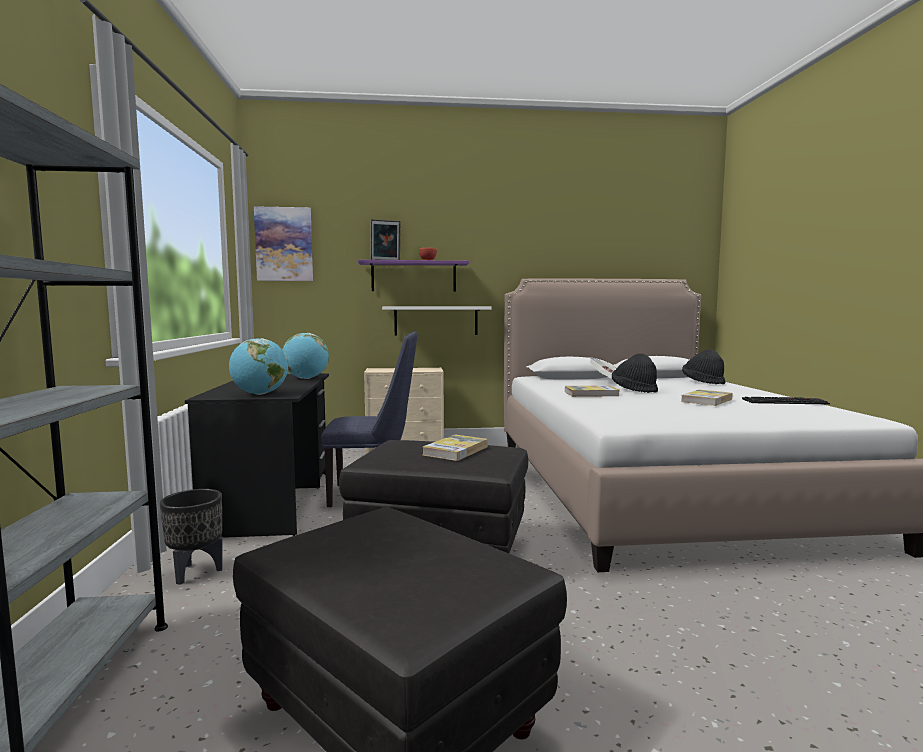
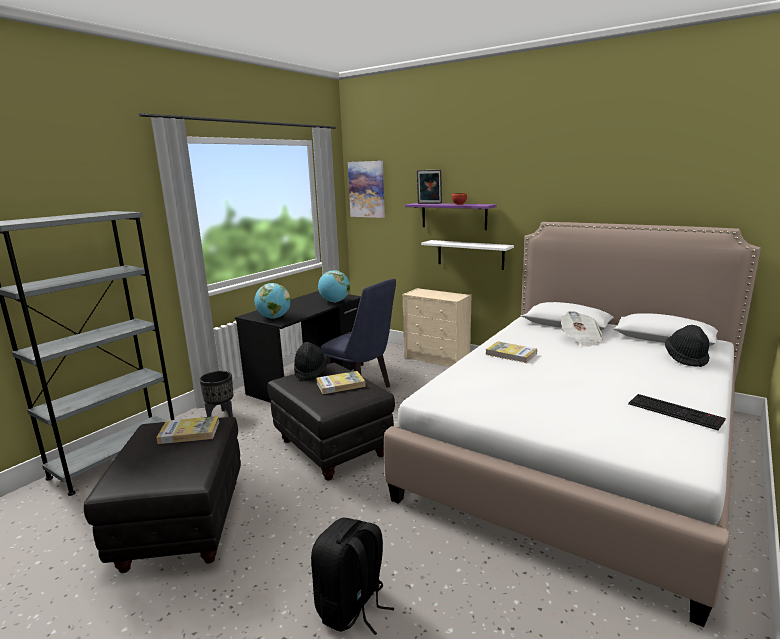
camera: 40 degrees right, 10 degrees up
(634, 390) = (565, 357): black hat -> black hat (310, 372)
(706, 400) = (590, 388): book -> book (189, 432)
(755, 675) = (352, 607): none -> black backpack

